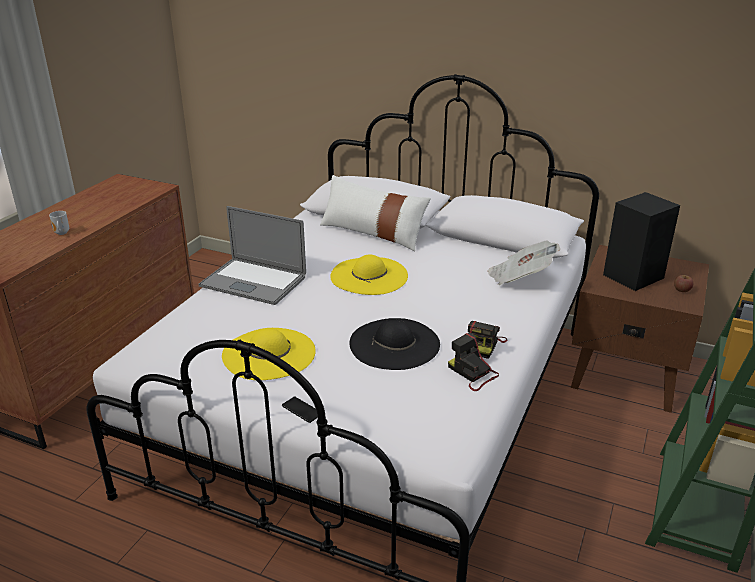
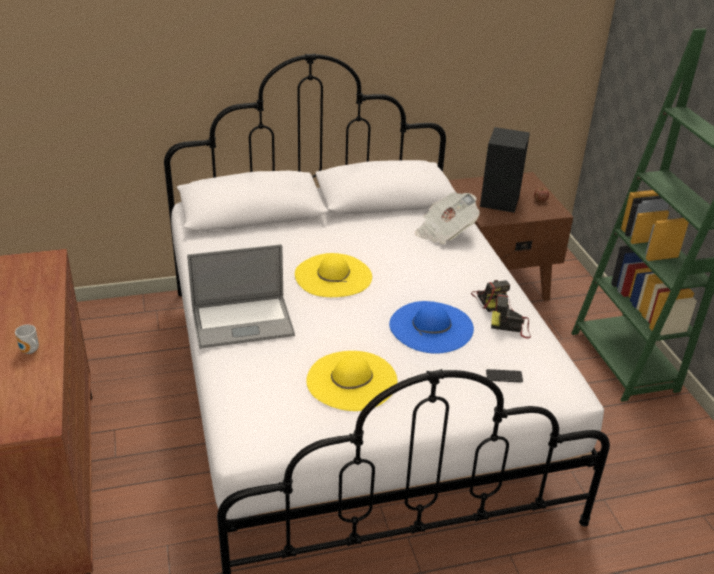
camera: 40 degrees left, 5 degrees up
(301, 410) = (440, 412): phone -> phone (504, 376)
(373, 233) = (279, 233): white pillow -> none
(394, 343) = (431, 327): black hat -> blue hat

